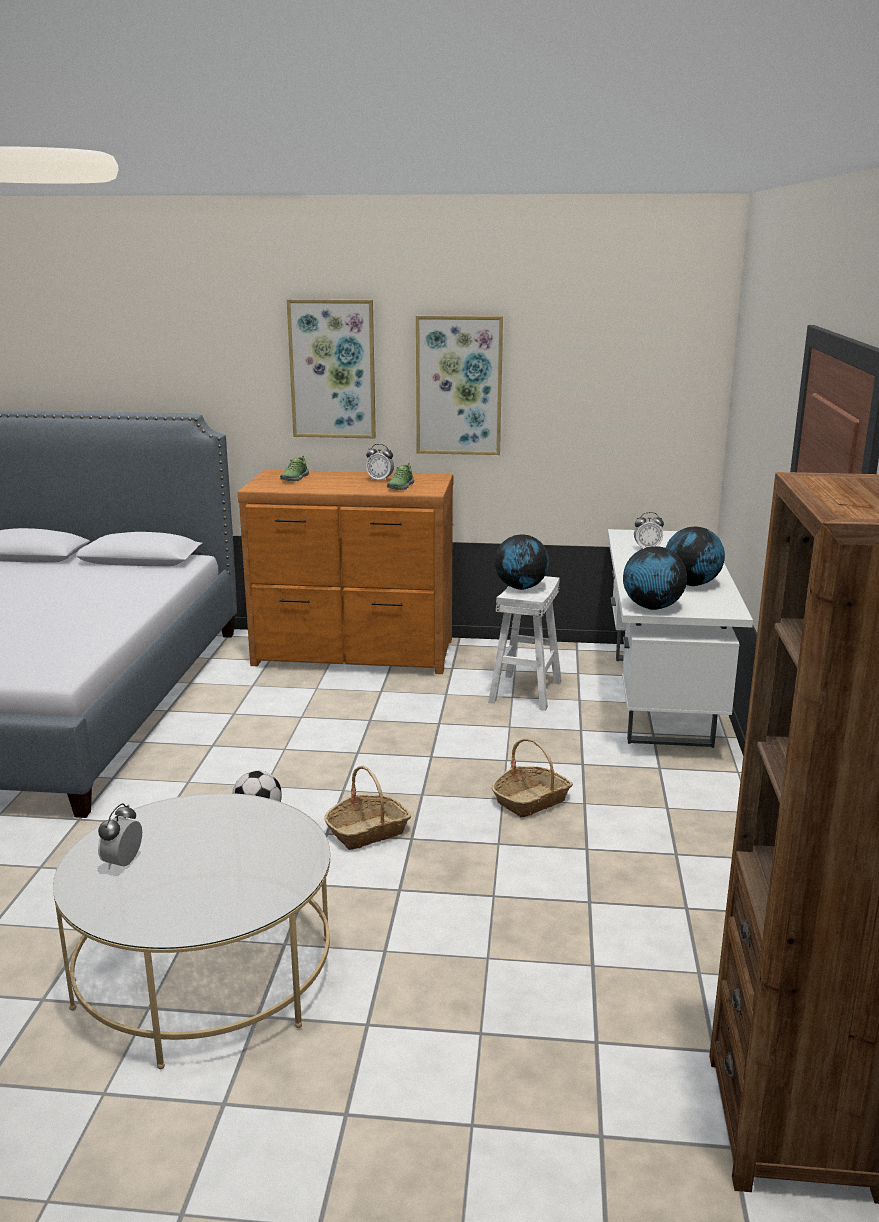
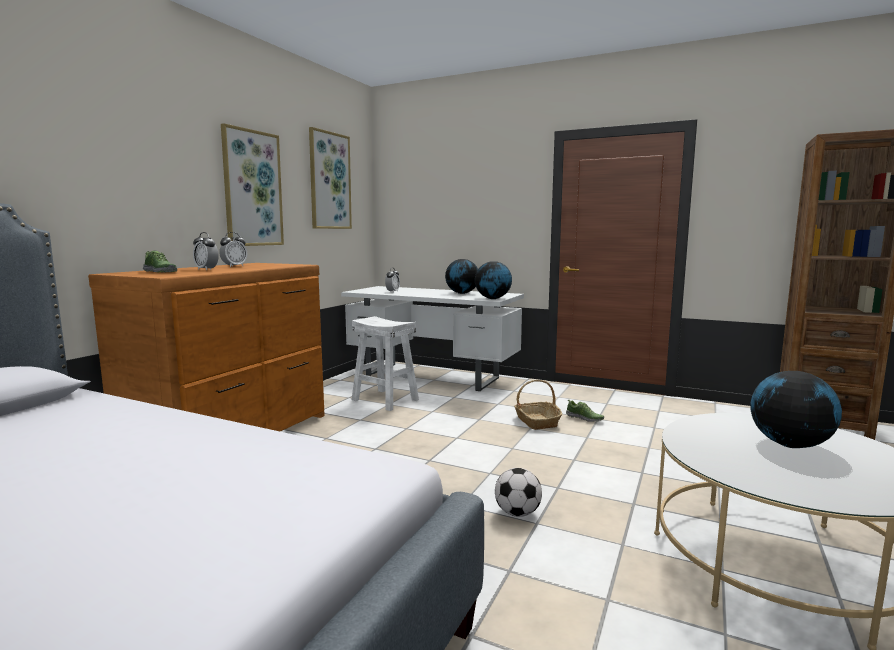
camera: 70 degrees left, 10 degrees down
(123, 863) = (812, 480): alarm clock -> alarm clock (206, 269)
(332, 369) = (153, 164): picture -> picture (329, 181)
(368, 832) = (560, 472): basket -> none
(400, 486) = (268, 266): shoe -> shoe (584, 418)
(521, 588) = (378, 323): globe -> globe (789, 445)

